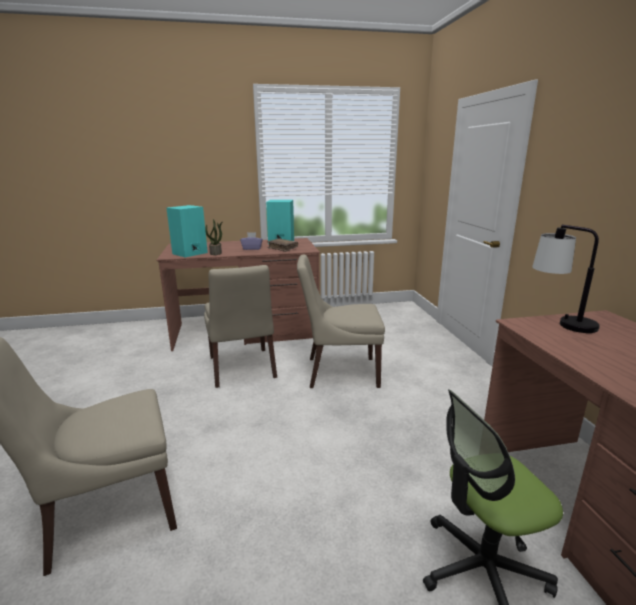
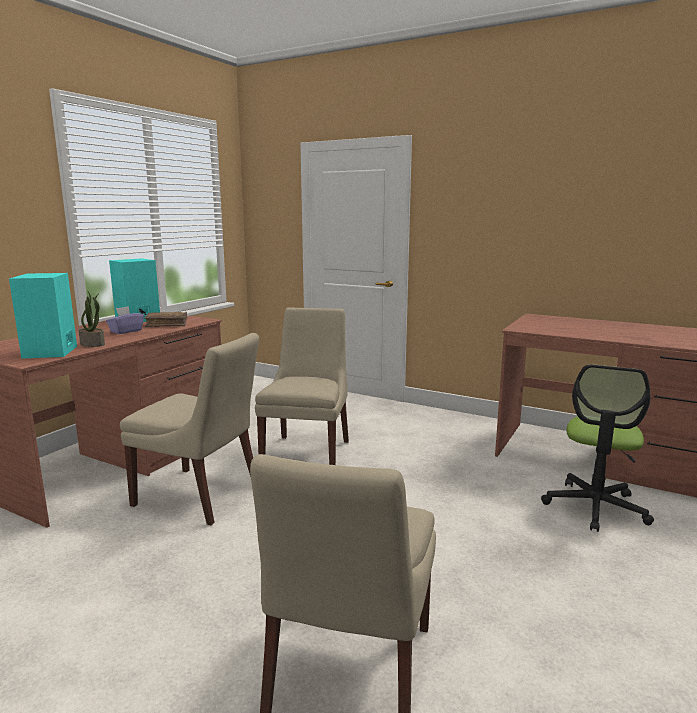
camera: 50 degrees left, 5 degrees down
(339, 372) = (307, 454): beige chair -> beige chair turned 150 degrees clockwise
(559, 323) = (530, 323): table lamp -> none

